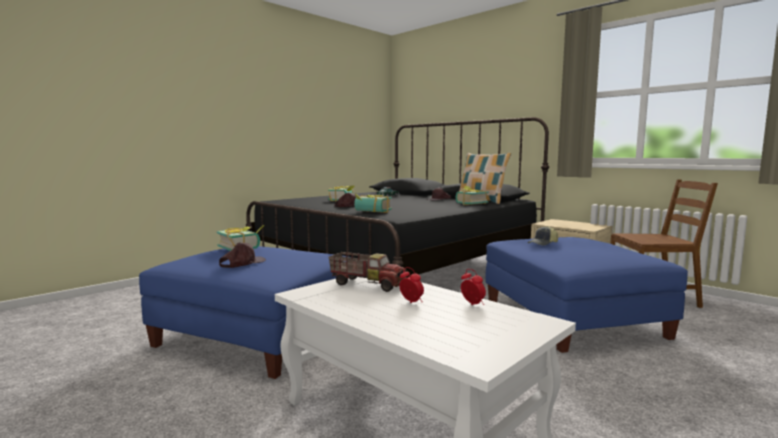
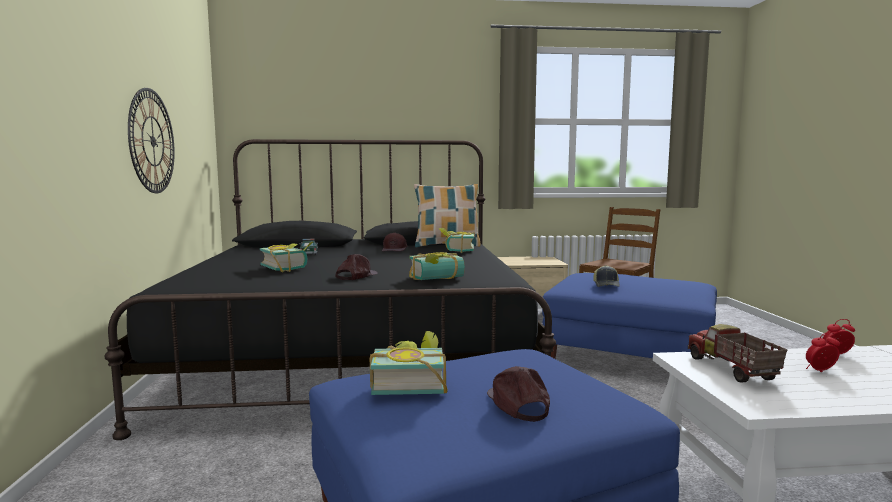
camera: 50 degrees left, 0 degrees up
(315, 128) = (152, 141): none -> wall clock
(367, 284) = (731, 369): toy truck -> toy truck turned 75 degrees counterclockwise

